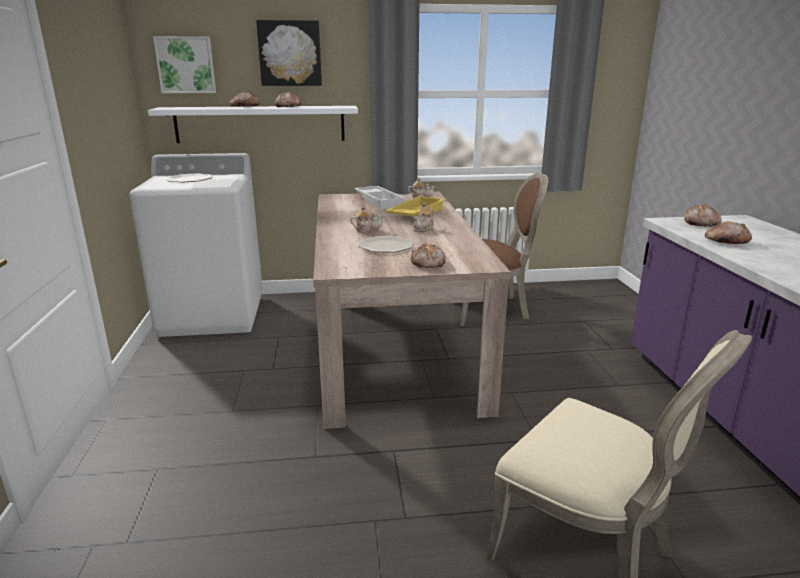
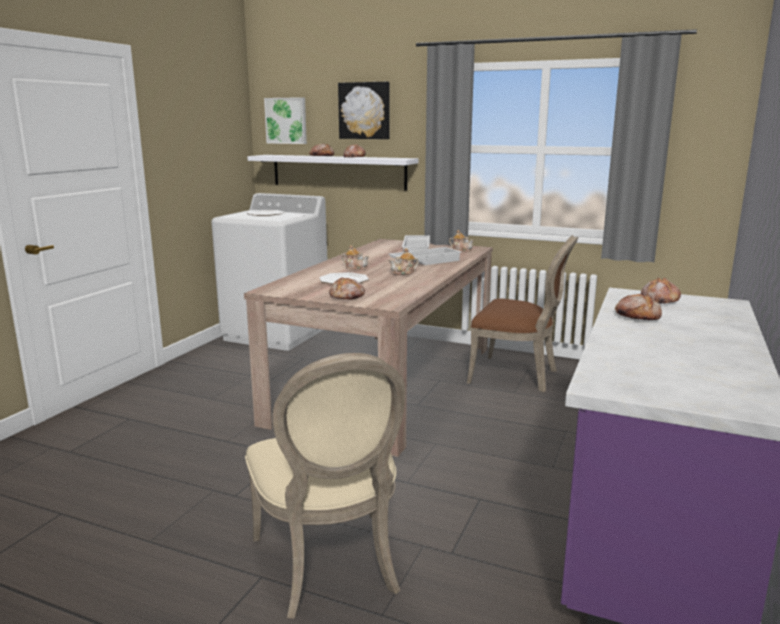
camera: 30 degrees right, 5 degrees down
(415, 213) = (425, 261): yellow tray -> white tray

